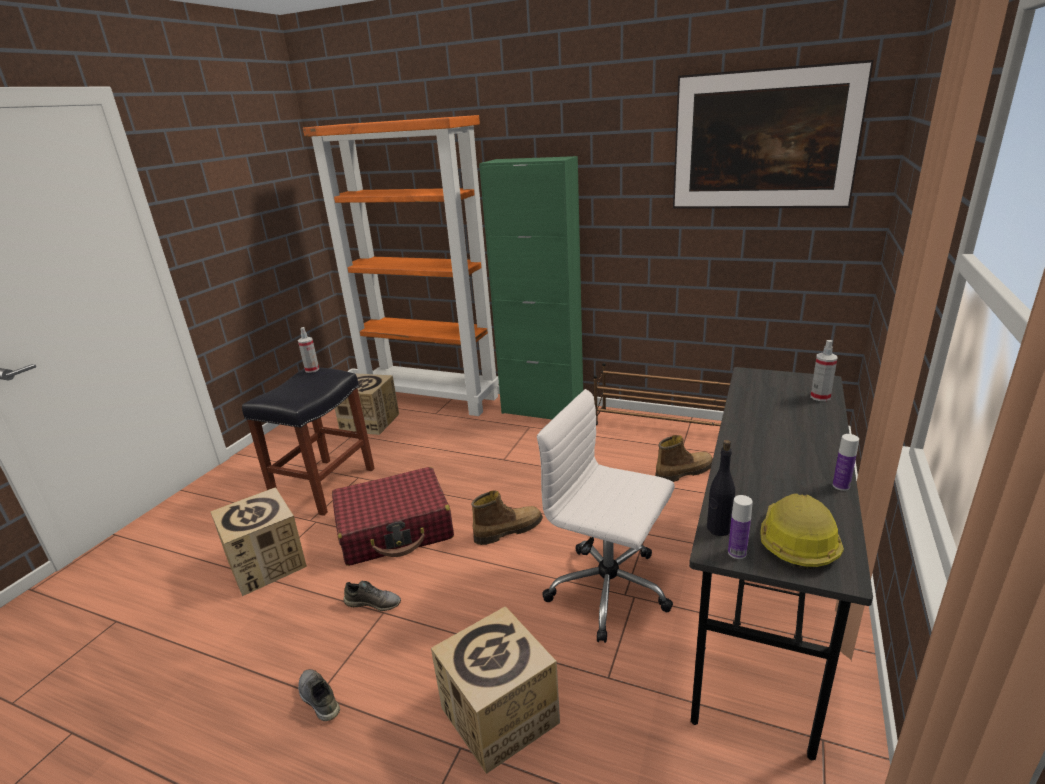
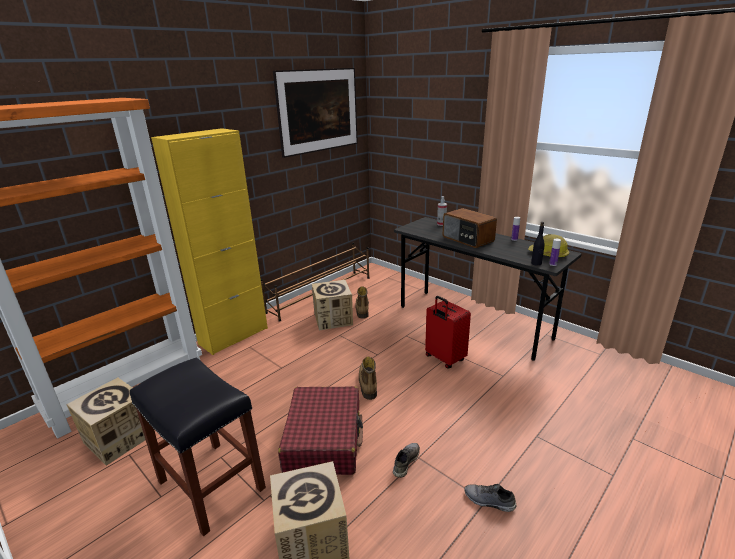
camera: 70 degrees left, 0 degrees up
(312, 369) = (158, 378): spray bottle -> none
(318, 699) = (489, 501): grey shoe -> grey shoe turned 45 degrees clockwise
(499, 715) = (518, 417): cardboard box -> cardboard box (333, 319)
(542, 410) = (233, 336): green cabinet -> yellow cabinet
(610, 590) = (444, 359): white office chair -> red suitcase
(769, 434) = (467, 239): none -> radio

